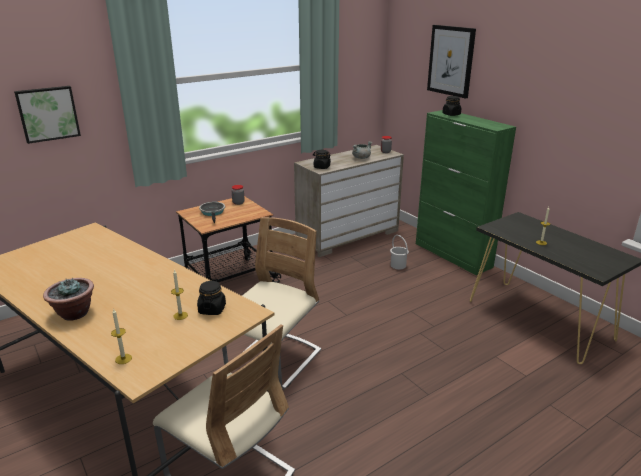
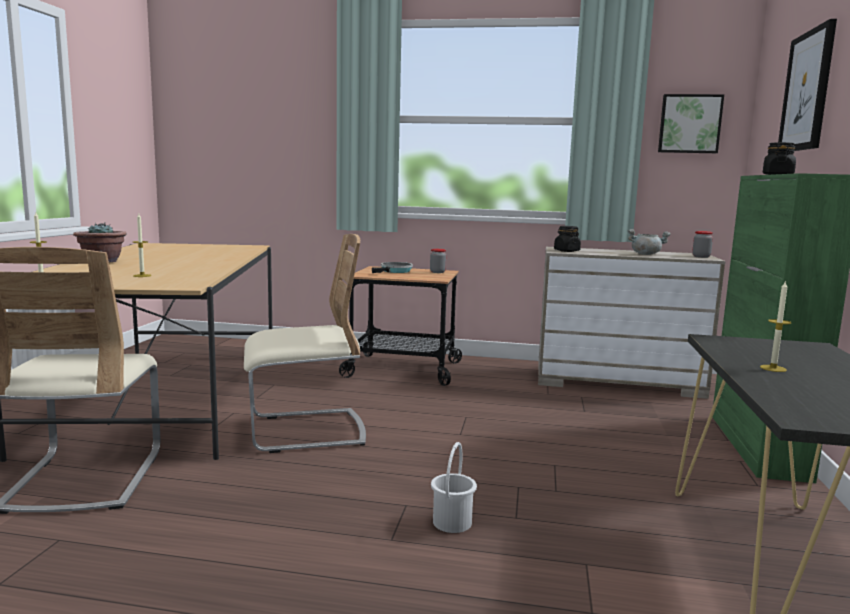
camera: 45 degrees right, 15 degrees down
(48, 113) = (275, 136): picture -> picture (689, 124)
(212, 309) = (170, 279): black jar -> none
(398, 265) = (634, 424): white bucket -> white bucket (453, 522)

